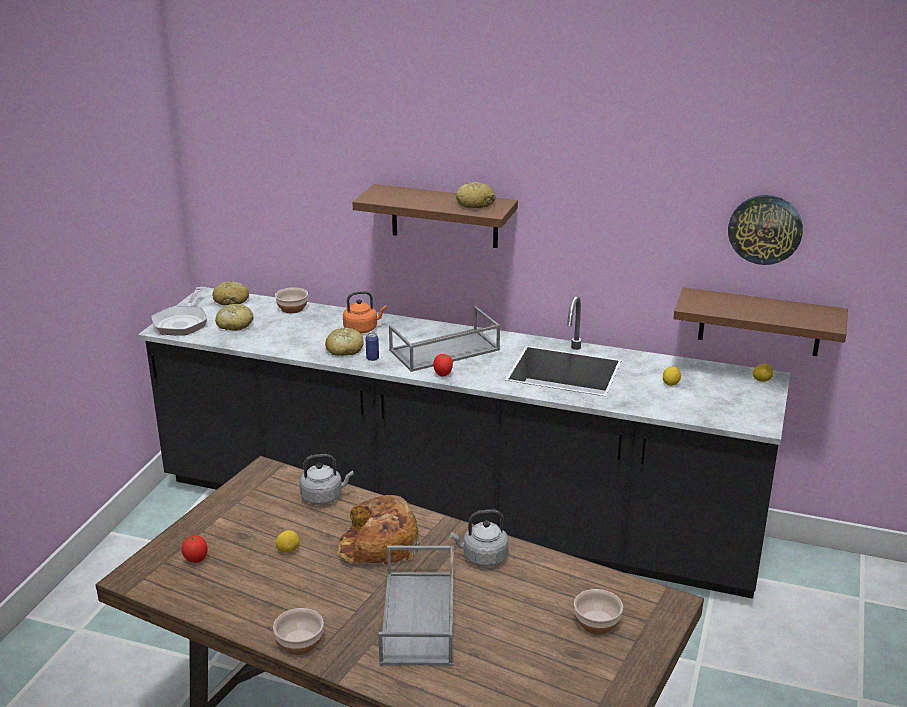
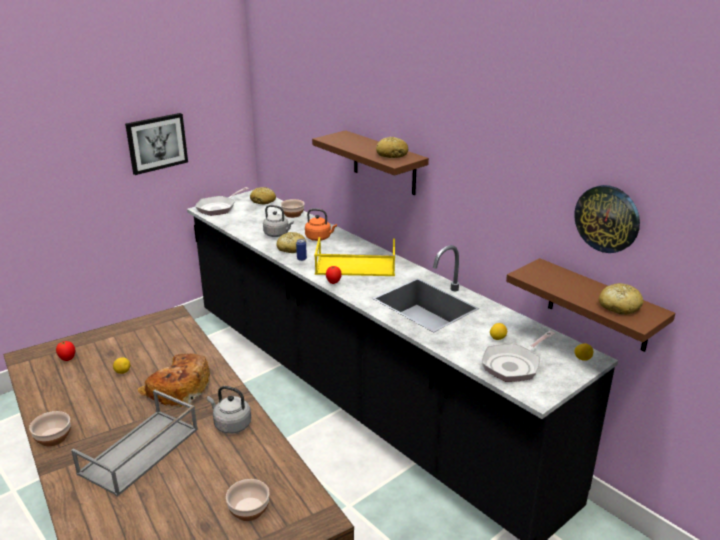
camera: 30 degrees right, 0 degrees up
(96, 248) = (156, 143): none -> picture
(234, 325) = (246, 216): bread -> bread (619, 306)
(324, 497) = (185, 344): grey kettle -> grey kettle (277, 234)
(444, 351) = (354, 266): grey tray -> yellow tray
(712, 404) = (514, 365): none -> frying pan

